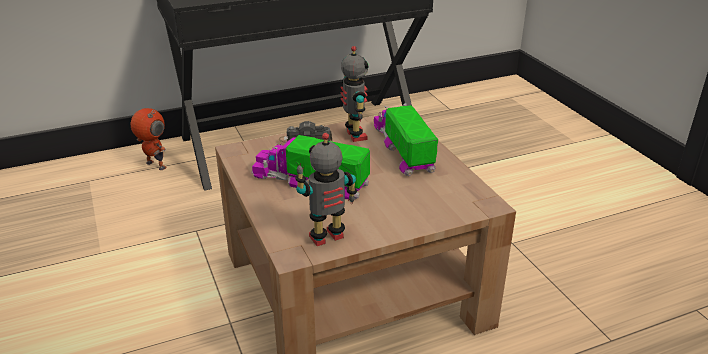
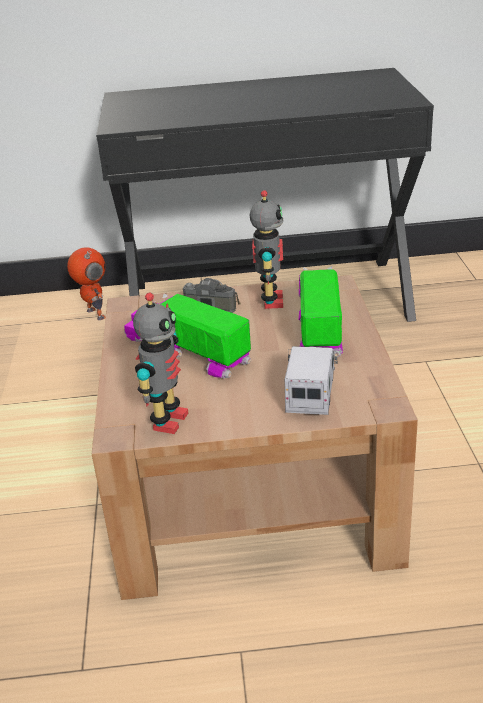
camera: 20 degrees right, 0 degrees up
(327, 238) = (167, 421): toy robot -> toy robot turned 120 degrees clockwise
(428, 202) = (311, 393): none -> toy truck

